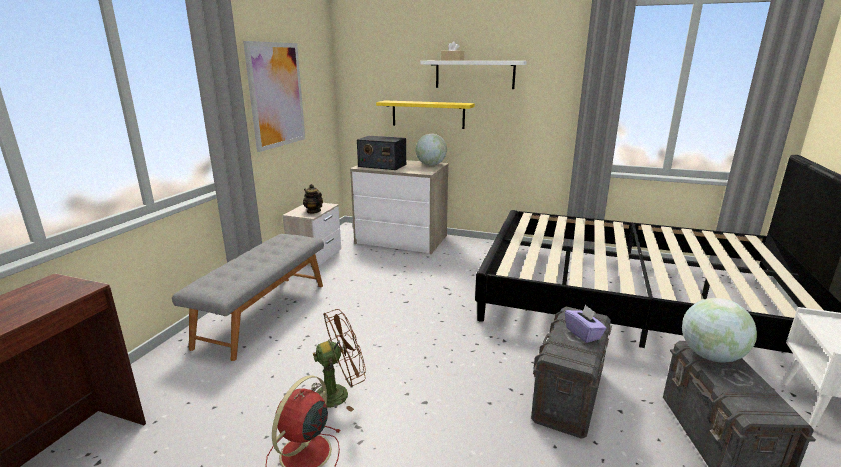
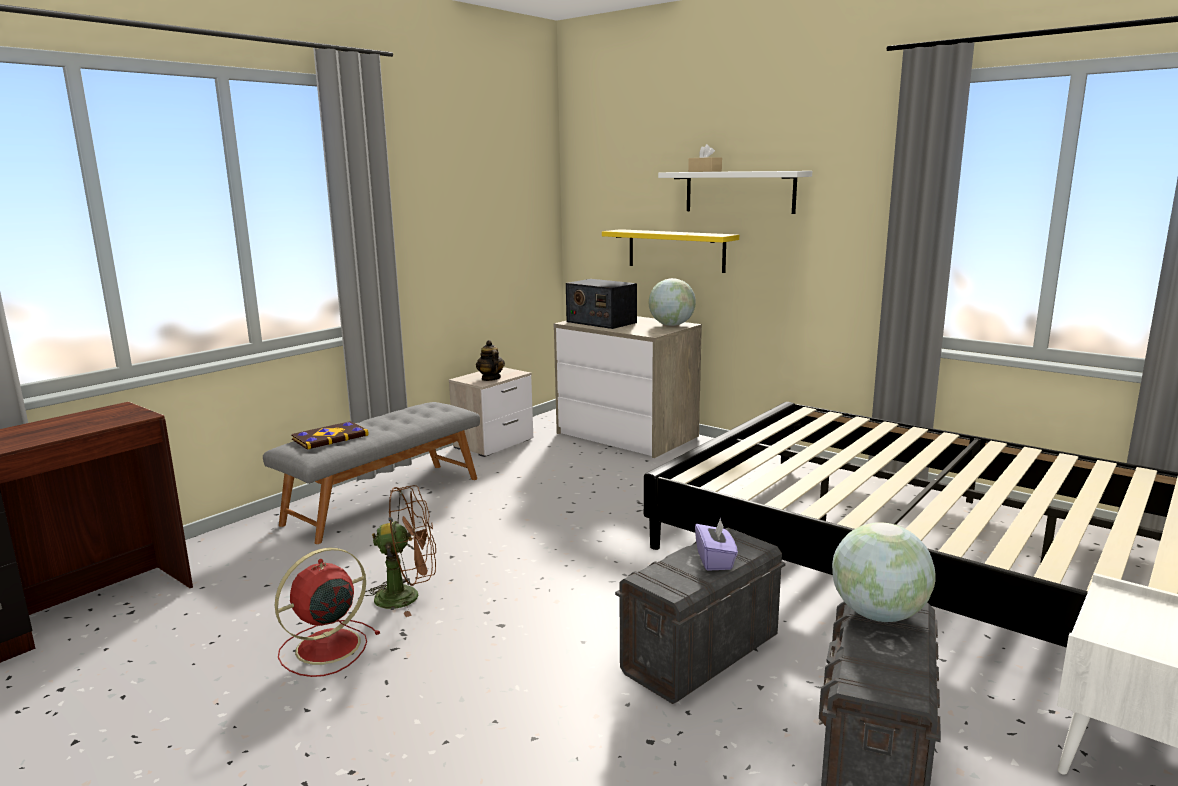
camera: 20 degrees right, 5 degrees down
(225, 274) = (330, 437): none -> book
(276, 95) = (453, 220): picture -> none

